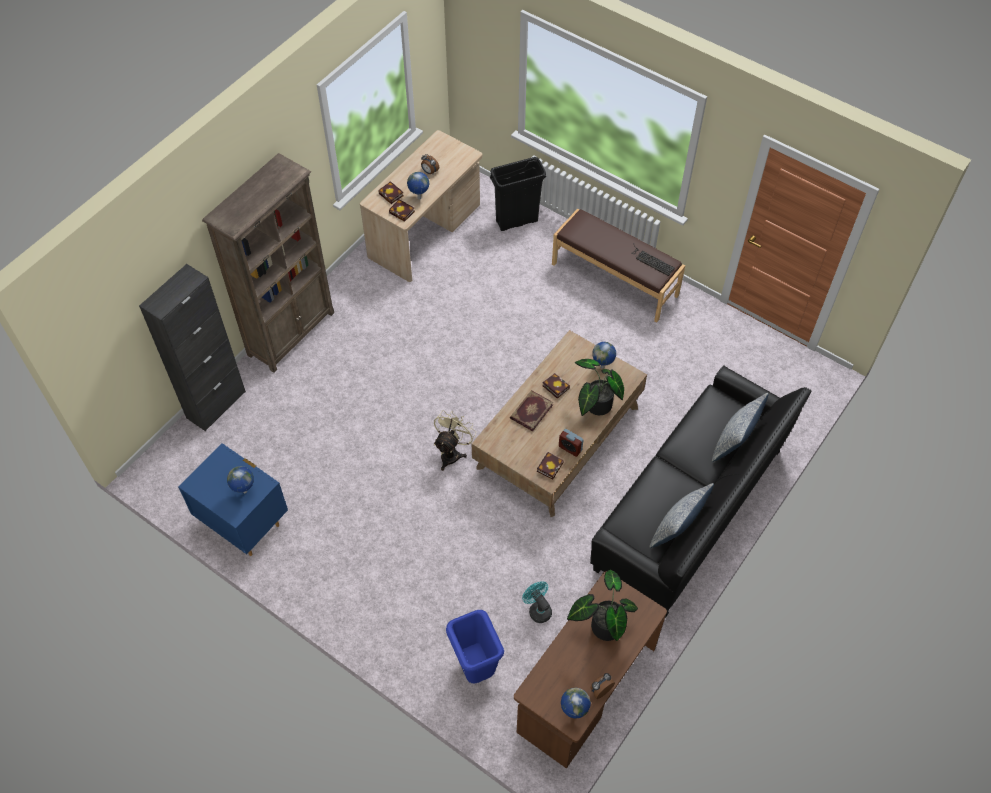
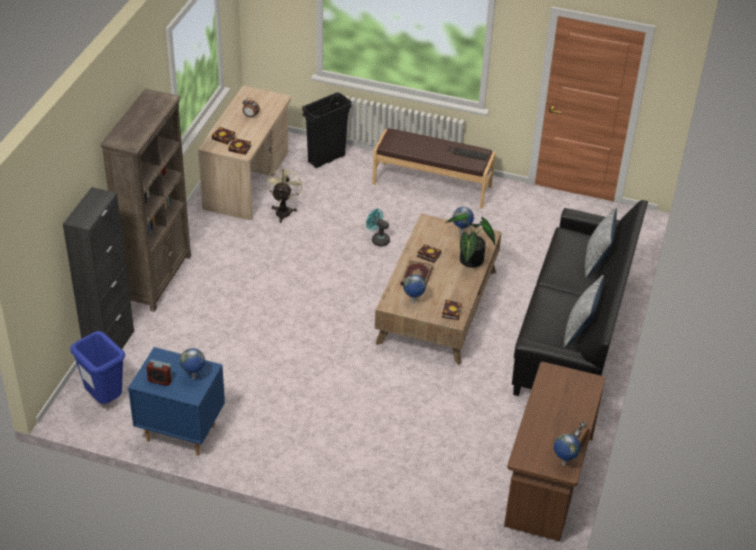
camera: 20 degrees left, 15 degrees down
(419, 198) = (250, 136): globe -> globe (413, 302)
(452, 453) = (349, 337): beige fan -> beige fan (283, 210)
(475, 667) = (445, 489): blue trash can -> blue trash can (104, 399)
(538, 609) = (479, 434): turquoise fan -> turquoise fan (378, 239)
(570, 448) = (462, 295): alarm clock -> alarm clock (160, 380)
(602, 625) = (557, 398): potted plant -> none

